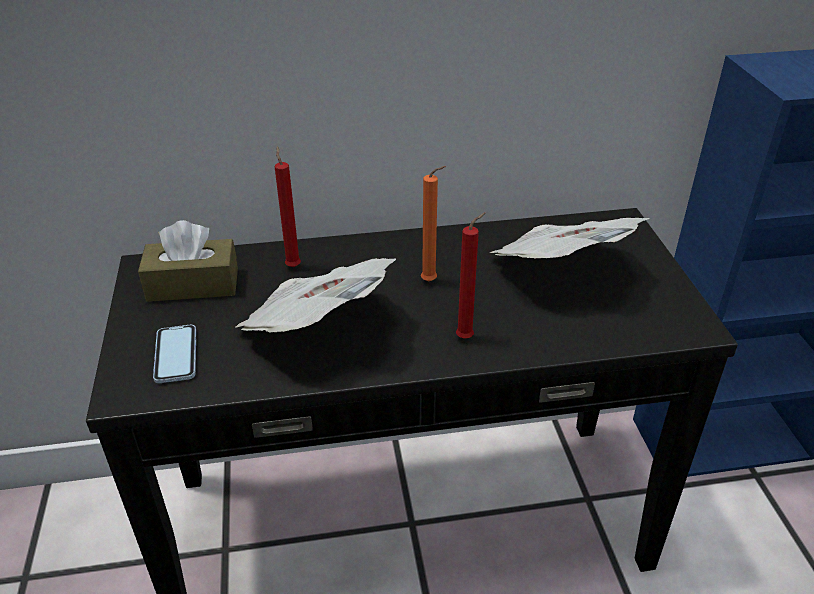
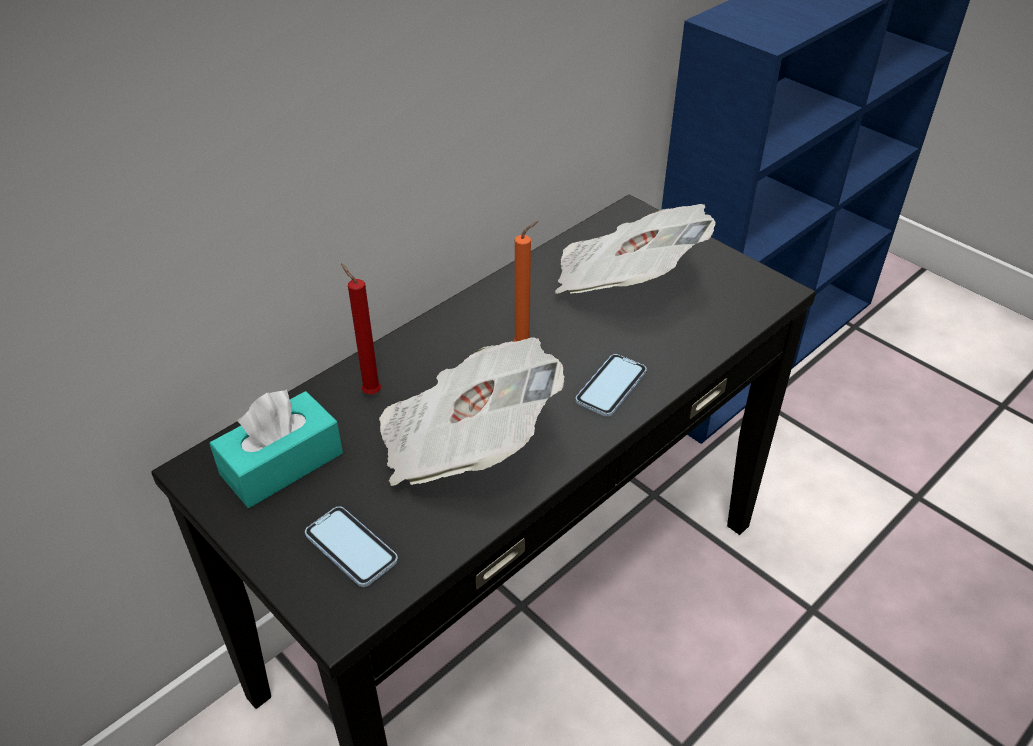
camera: 35 degrees left, 5 degrees up
(193, 285) = (282, 464): brown tissue box -> turquoise tissue box
(467, 337) = (611, 387): red candle -> phone

